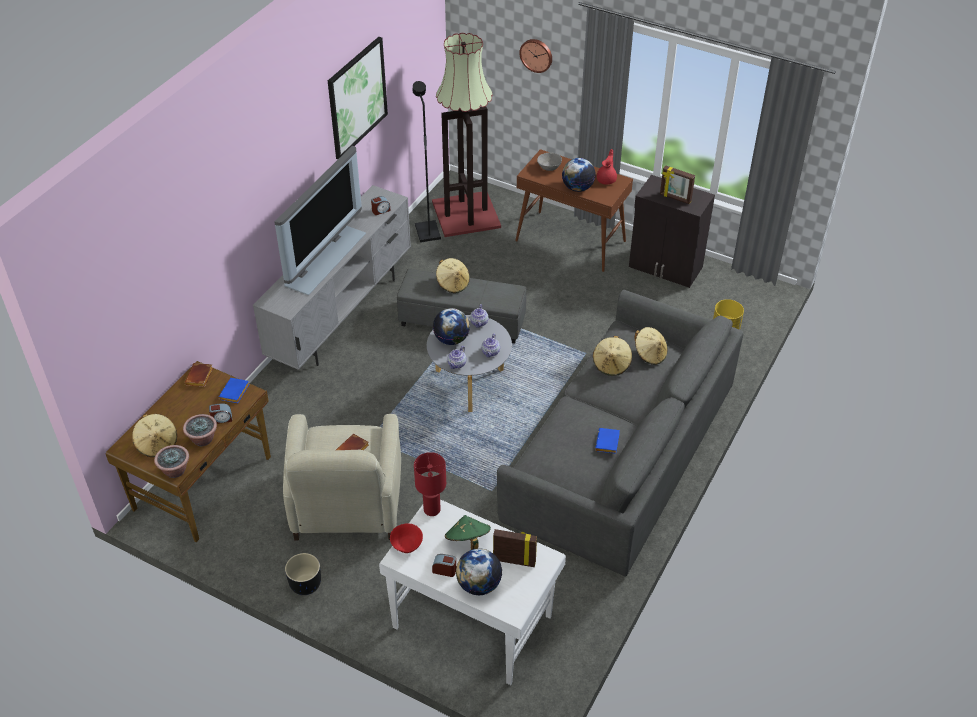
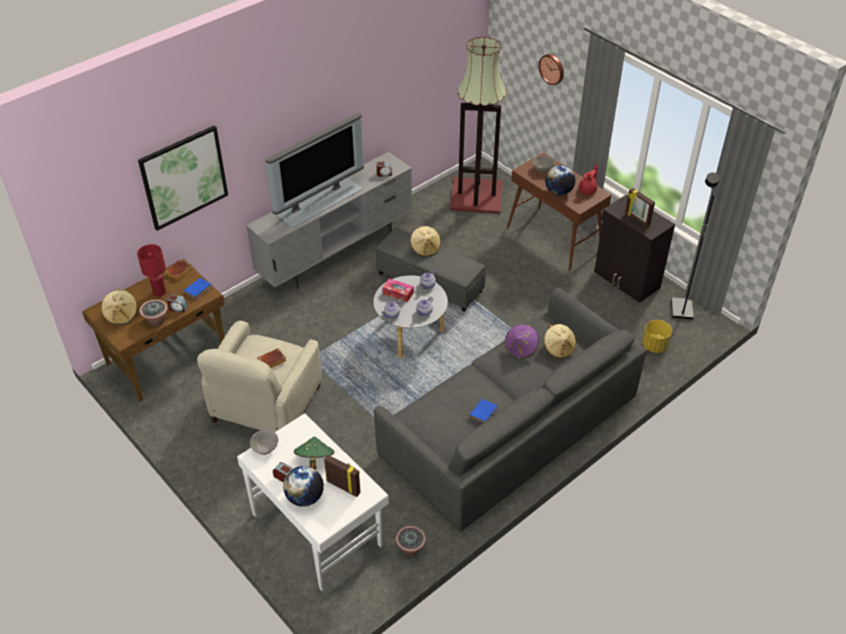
camera: 20 degrees right, 0 degrees up
(175, 470) = (124, 339): potted plant -> potted plant (410, 548)
(306, 584) = (203, 459): black planter -> none
(357, 97) = (378, 74): picture -> picture (184, 177)
(406, 545) = (265, 448): red bowl -> grey bowl
(427, 232) = (437, 203): black floor lamp -> black floor lamp (680, 309)
(431, 509) = (299, 425): red table lamp -> red table lamp (159, 292)
(451, 339) = (398, 293): globe -> tissue box
(611, 364) = (521, 349): beige hat -> purple hat

